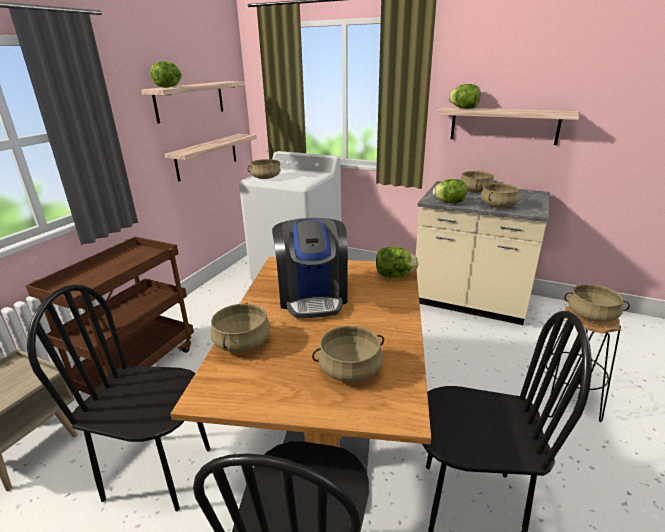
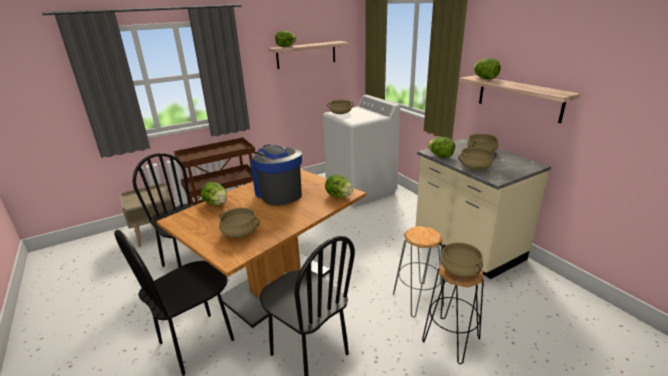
camera: 35 degrees right, 0 degrees up
(207, 156) = (316, 92): shelf -> none
(242, 342) = (216, 204): beige cooking pot -> lettuce
(313, 296) = (278, 193): coffee machine -> coffee machine turned 120 degrees clockwise
(493, 374) = (418, 299): none -> grey stool

